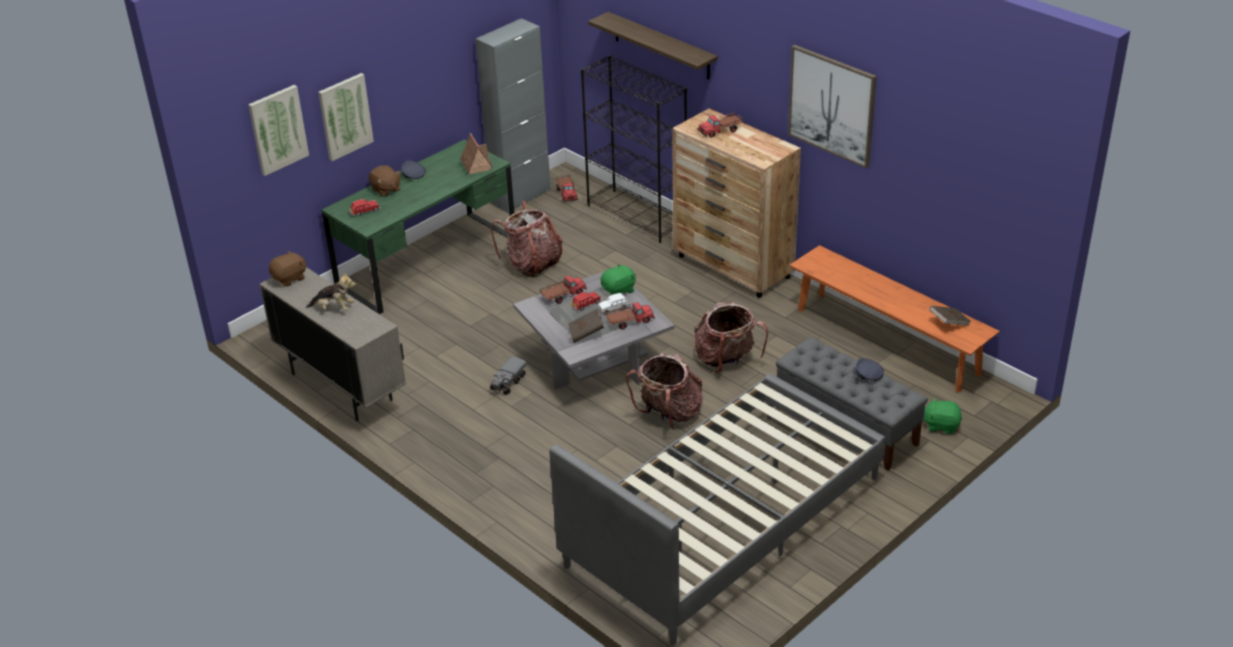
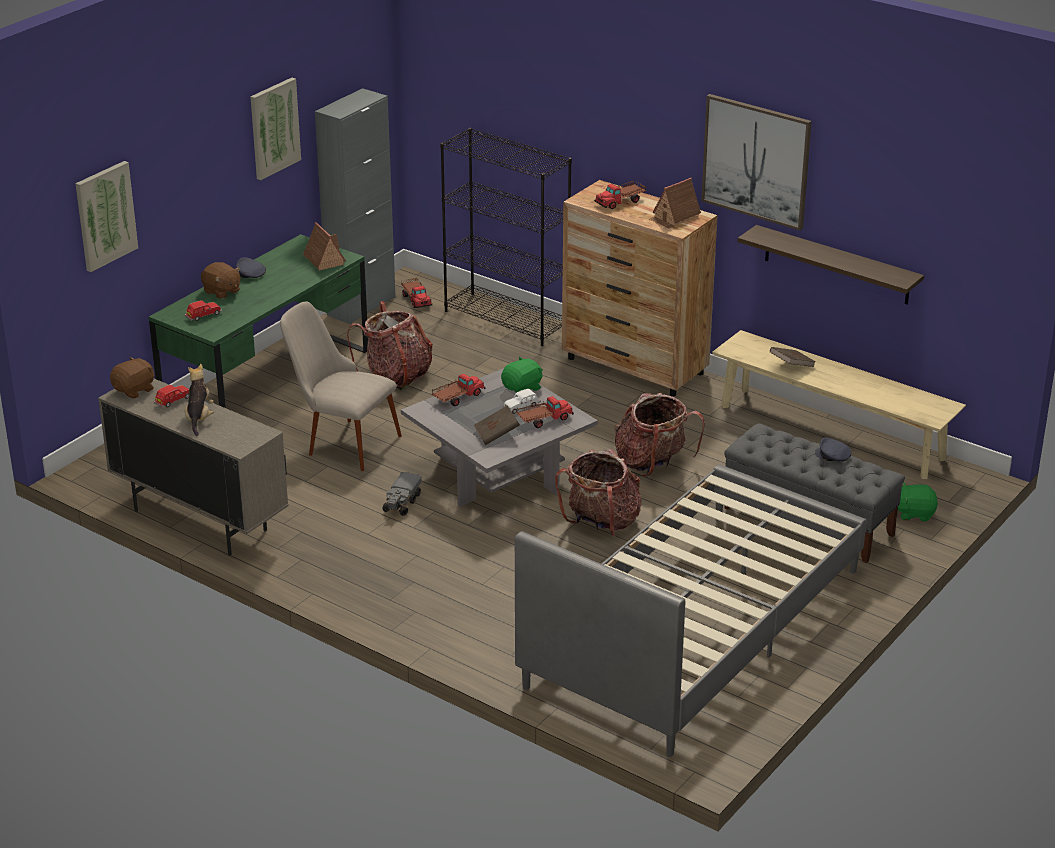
camera: 10 degrees left, 5 degrees down
(334, 308) = (199, 418): plush toy -> plush toy turned 90 degrees counterclockwise
(345, 116) = (176, 202): picture -> picture (274, 128)
(473, 321) = (341, 441): none -> beige chair
(586, 305) = (488, 405): red toy car -> red toy car (173, 401)
(661, 46) = (538, 111): shelf -> shelf (836, 265)
(763, 148) = (674, 217): none -> toy house
(887, 341) = (831, 432): orange bench -> beige bench
(949, 323) = (908, 400): brown book -> brown book (791, 365)

